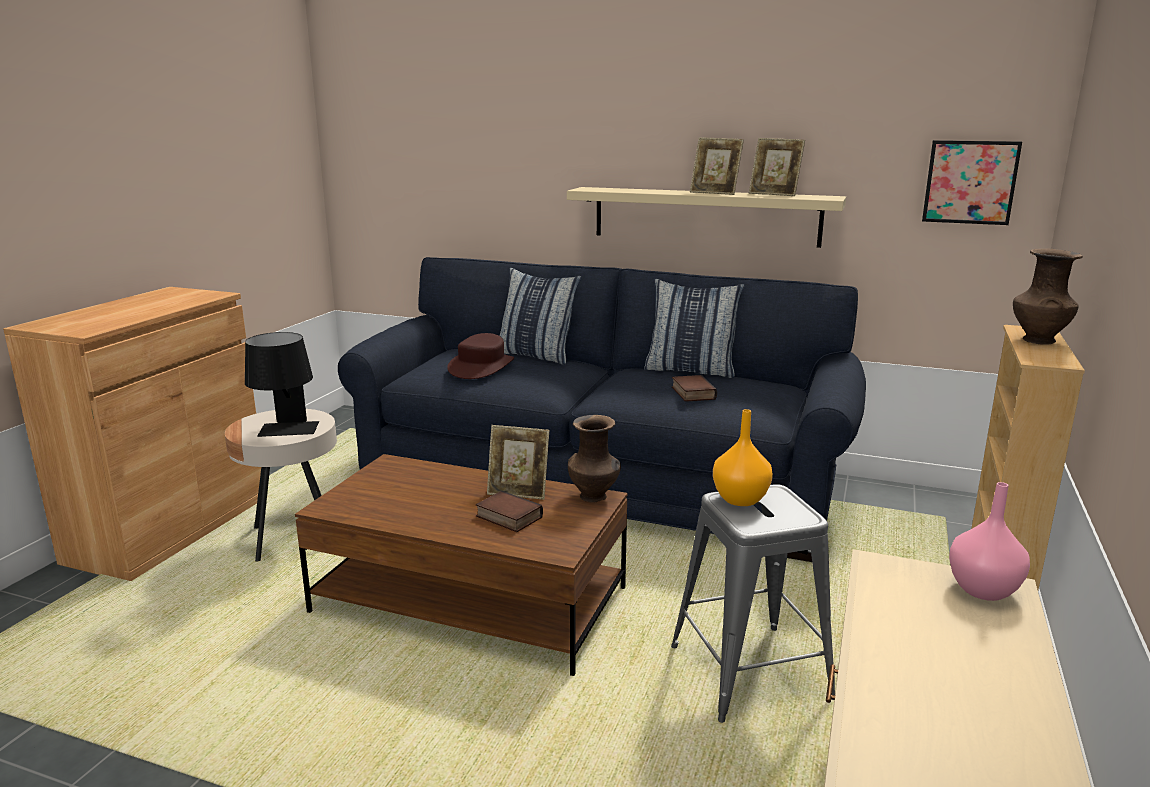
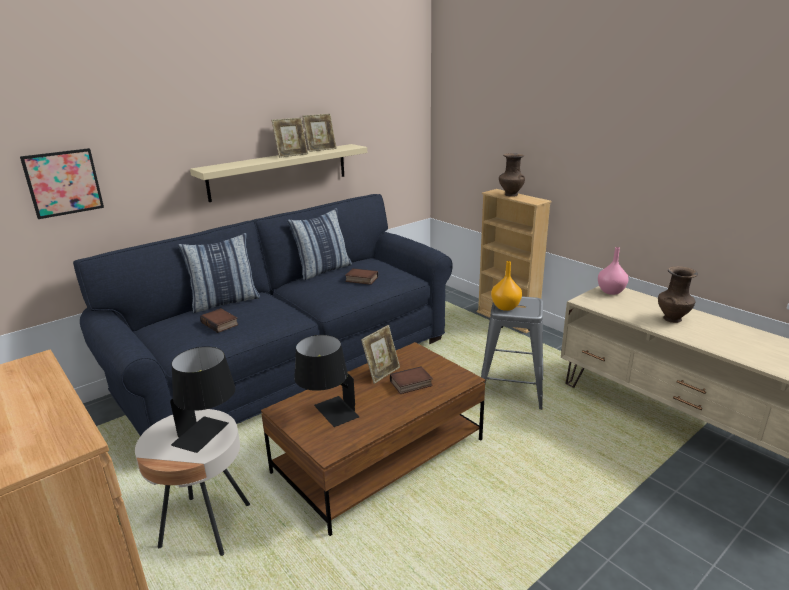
camera: 60 degrees left, 5 degrees up
(397, 487) = (327, 414): none -> black table lamp
(481, 367) = (221, 323): brown hat -> book
(594, 497) = (411, 352): brown vase -> brown vase (672, 318)
(970, 182) = (400, 126): picture -> picture (63, 183)

